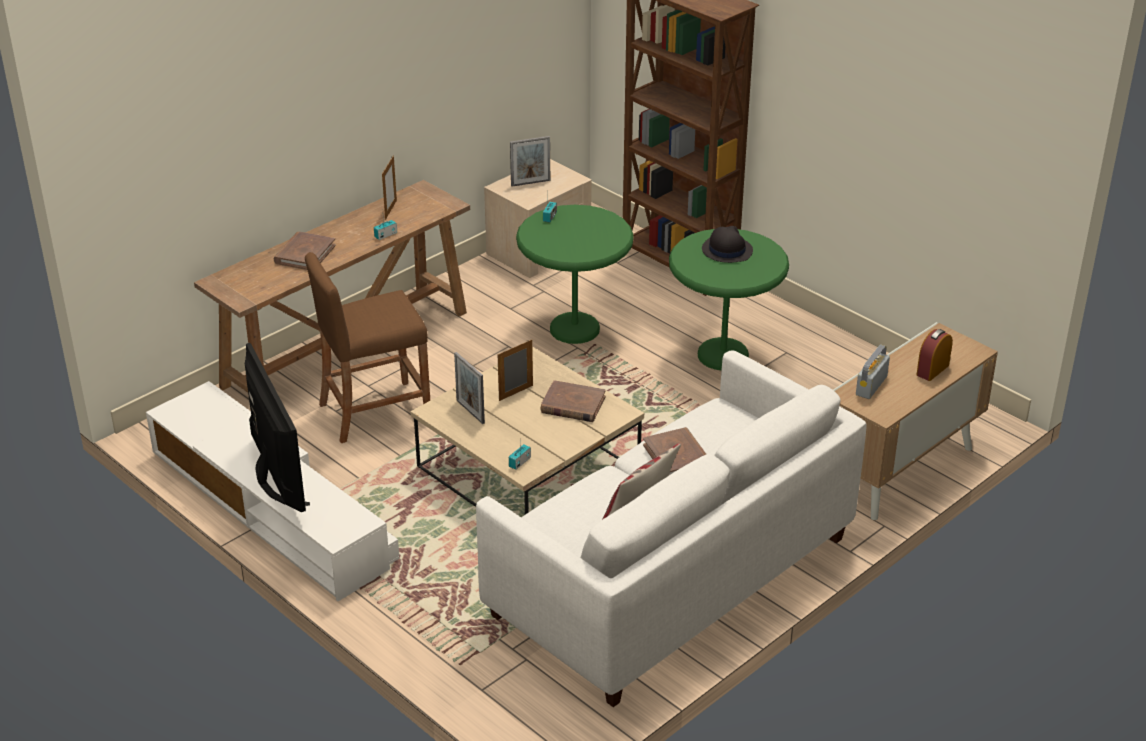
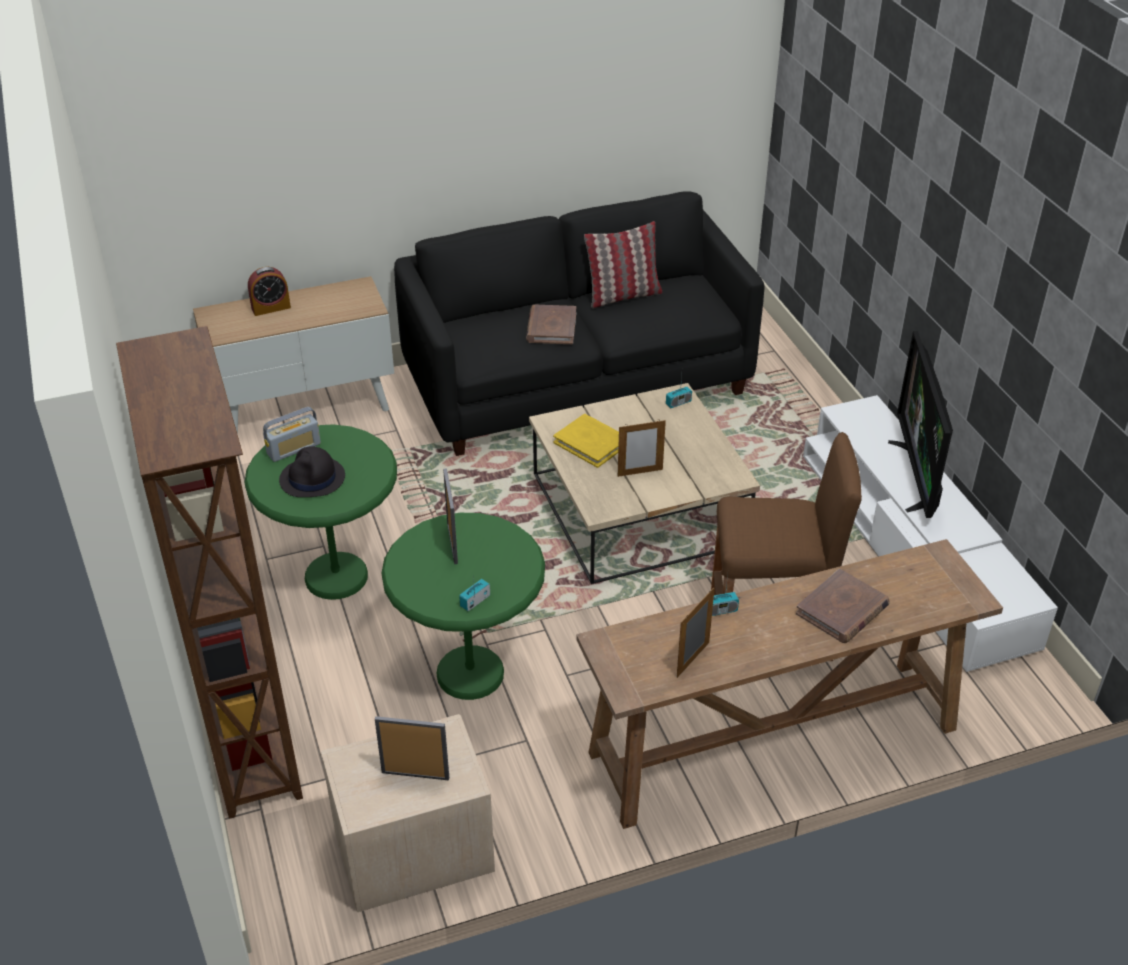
camera: 155 degrees left, 5 degrees up
(470, 411) = (698, 466): picture frame -> picture frame (452, 543)
(572, 405) = (591, 443): brown book -> yellow book
(671, 577) = (577, 382): white sofa -> black sofa
(871, 386) = (340, 309): radio -> radio (294, 449)

